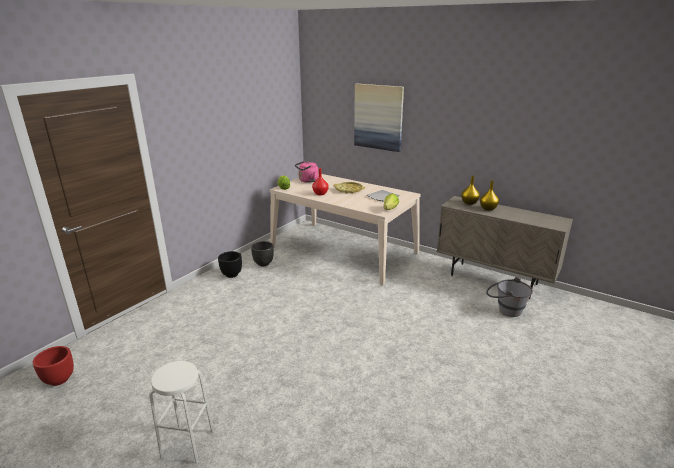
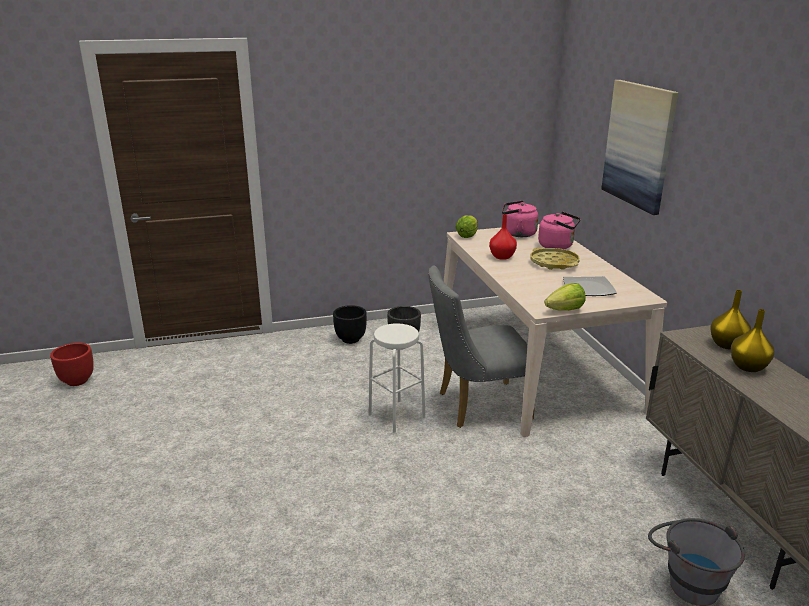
camera: 40 degrees right, 0 degrees up
(188, 444) = (75, 503): white stool -> white stool (397, 416)
(336, 182) = (558, 246): none -> pink kettle
(345, 280) = (477, 406): none -> grey chair

